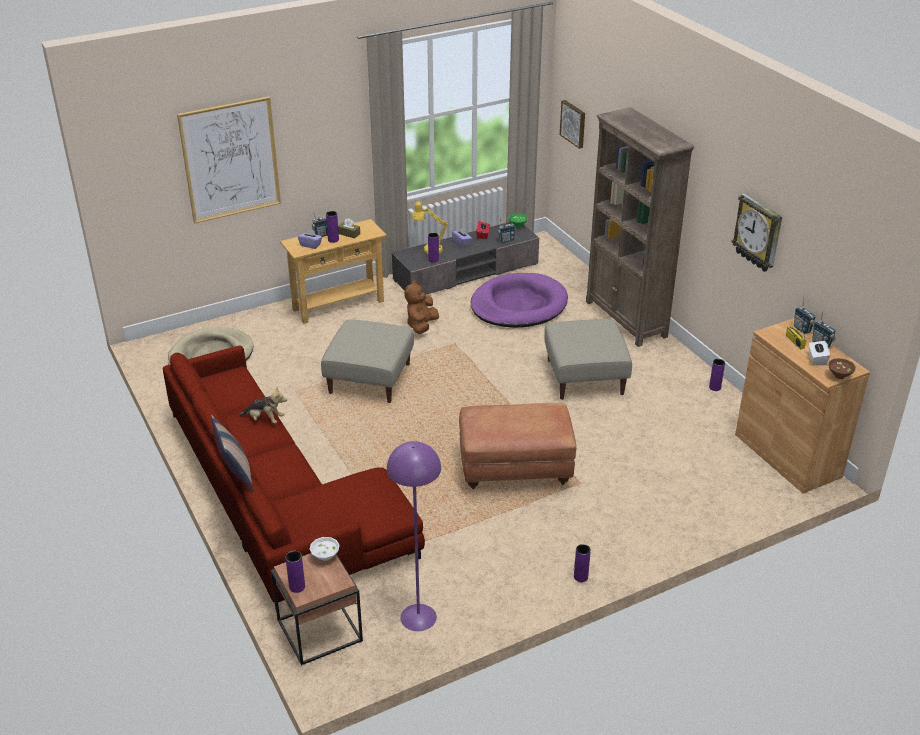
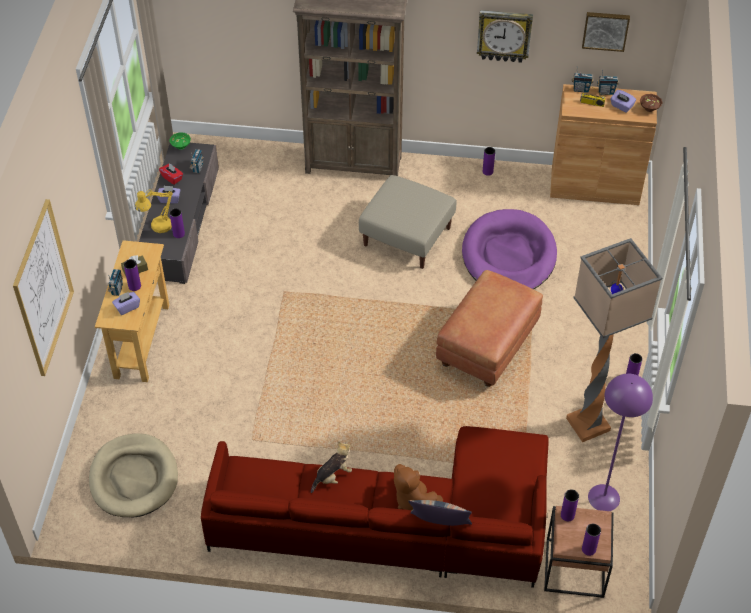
camera: 55 degrees left, 15 degrees up
(325, 557) = (567, 515): white bowl -> purple vase
(370, 379) = (282, 377): beige ottoman -> none
(421, 326) = (235, 299): brown plush toy -> brown plush toy (413, 499)
(495, 571) = (589, 425): none -> floor lamp
(518, 305) = (268, 218): purple dog bed -> purple dog bed (509, 256)
(574, 123) = (197, 21): picture -> picture (605, 30)
(817, 359) = (621, 106): white tissue box -> purple tissue box

